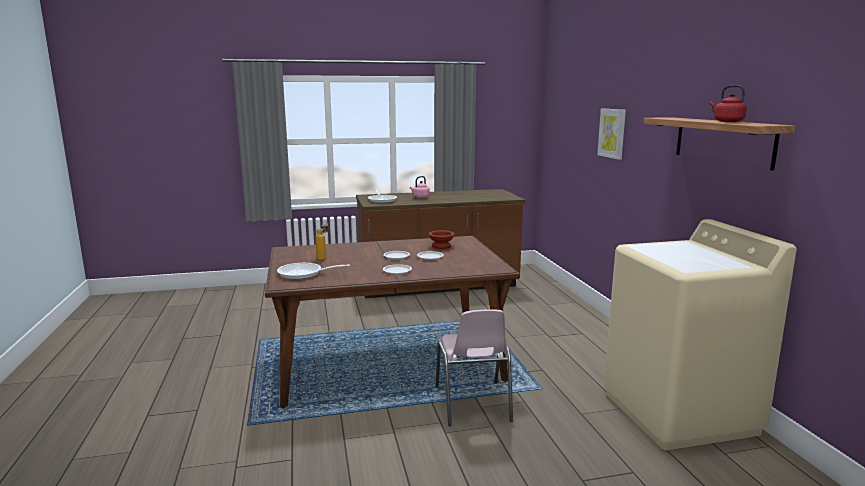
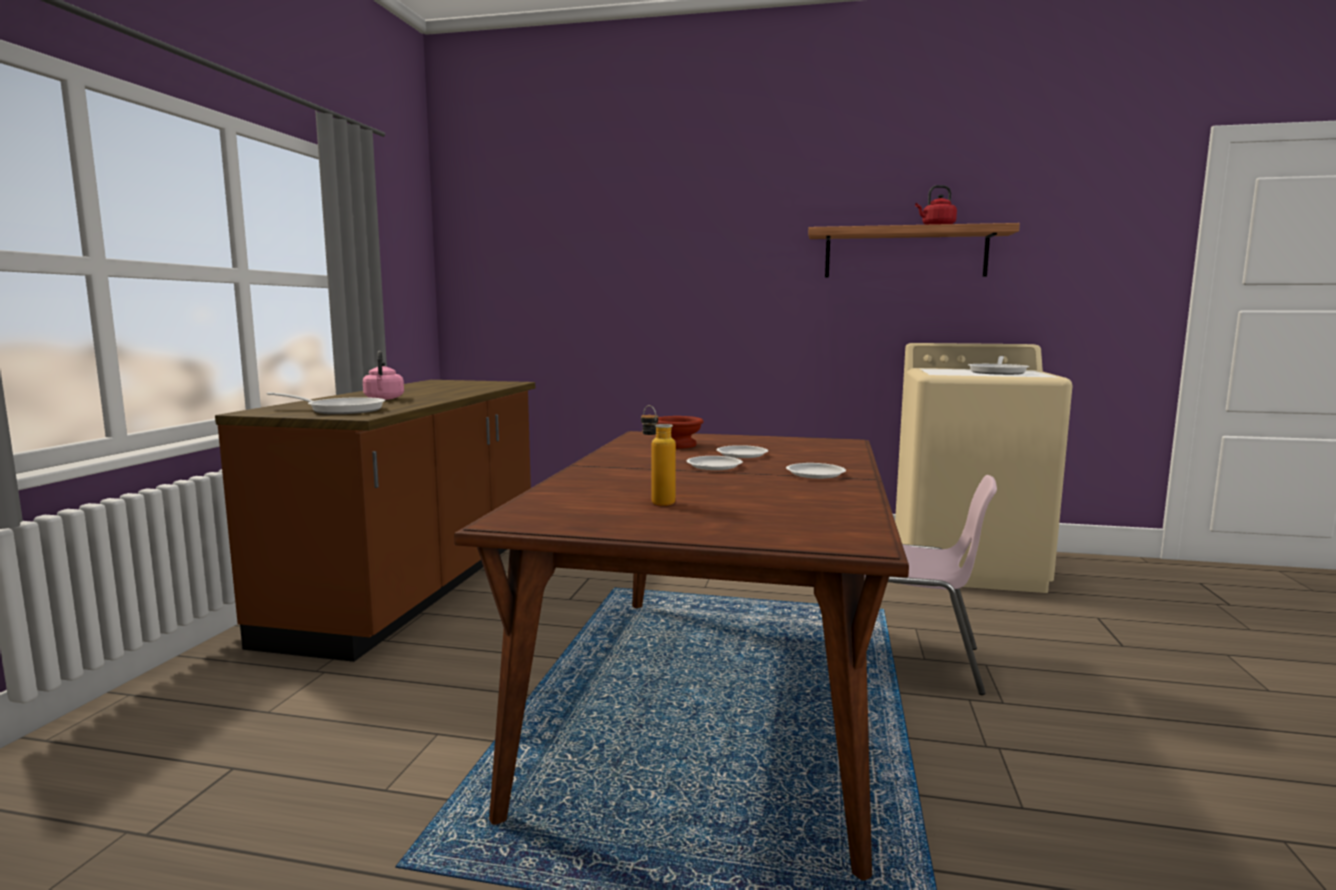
camera: 65 degrees left, 5 degrees down
(304, 274) = (780, 522): frying pan -> frying pan (998, 372)
(612, 133) = (672, 263): picture -> none

